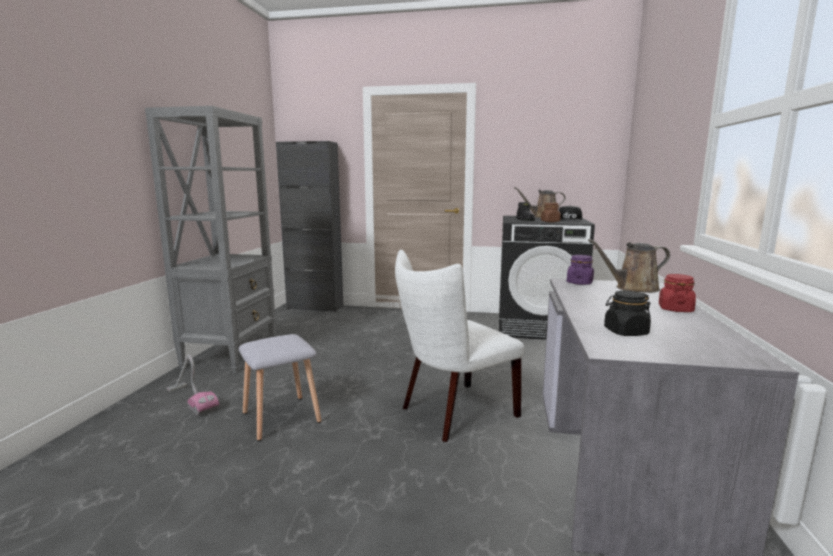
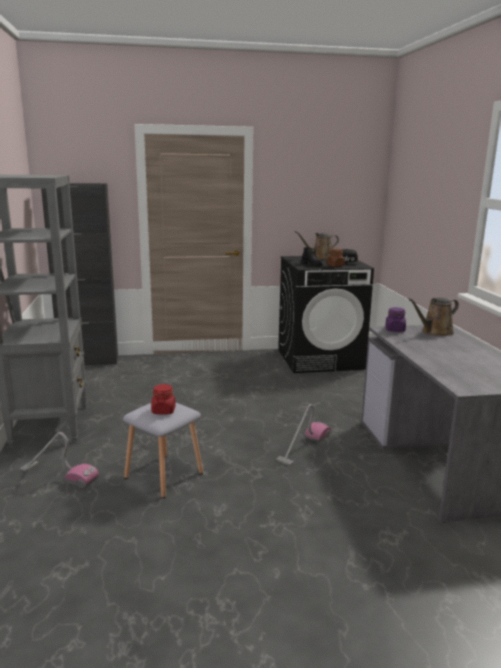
camera: 20 degrees left, 5 degrees up
(453, 413) = (304, 447): white chair -> vacuum cleaner
(625, 332) = (462, 373): black jar -> none
(675, 309) = (475, 349): red jar -> red jar (163, 411)

